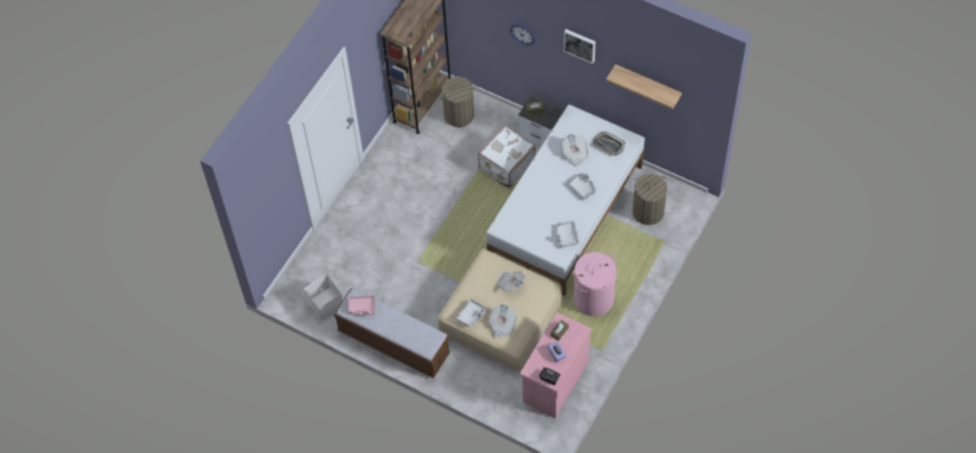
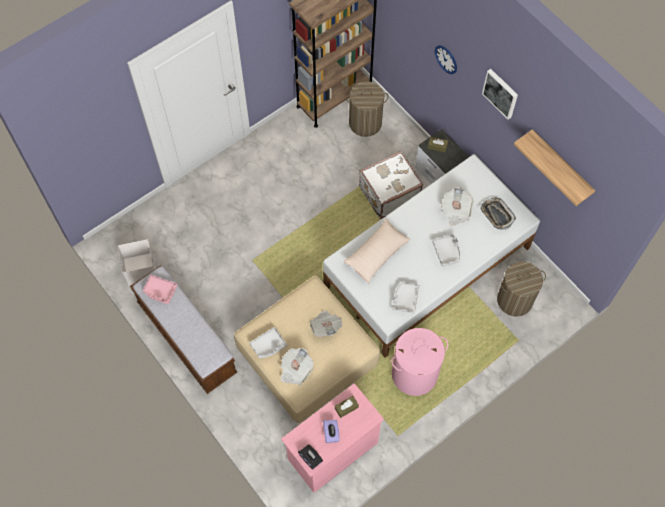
camera: 20 degrees right, 5 degrees up
(527, 210) = (377, 253): none -> beige pillow

